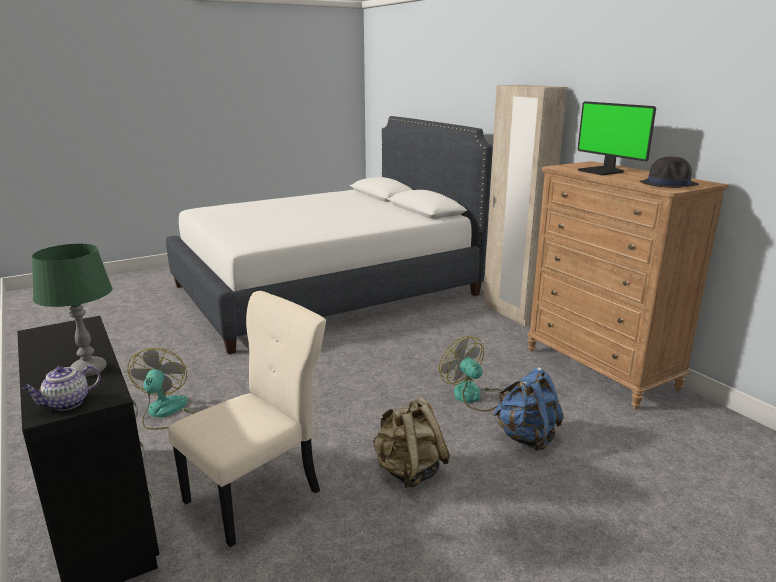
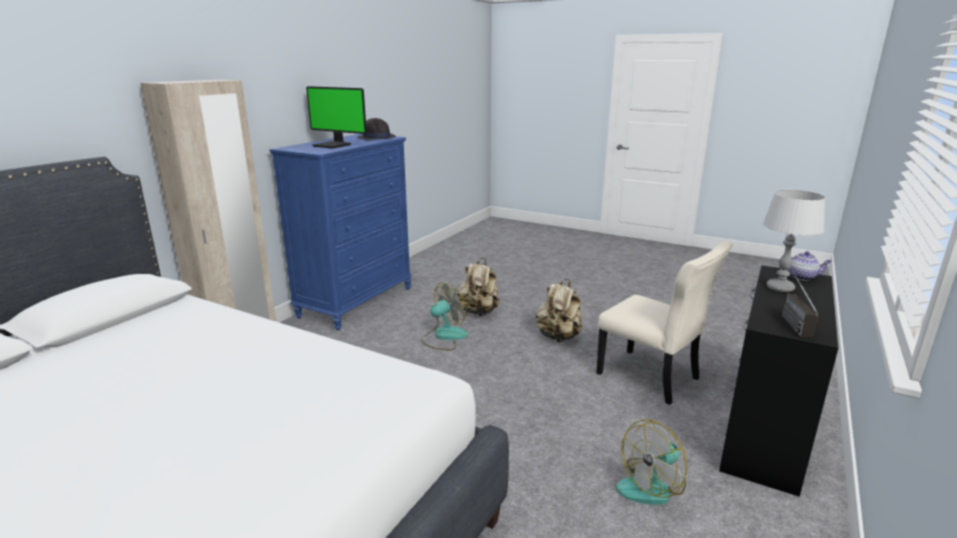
camera: 120 degrees left, 0 degrees up
(65, 336) = (790, 320): none -> radio
(89, 370) = (779, 288): green table lamp -> grey table lamp
(258, 494) = (651, 378): beige chair -> beige chair turned 150 degrees counterclockwise
(473, 397) = (444, 337): fan -> fan turned 150 degrees counterclockwise
(526, 437) = (479, 312): blue backpack -> beige backpack
(600, 369) = (356, 302): brown dresser -> blue dresser
(602, 171) = (333, 145): monitor -> monitor turned 90 degrees clockwise

